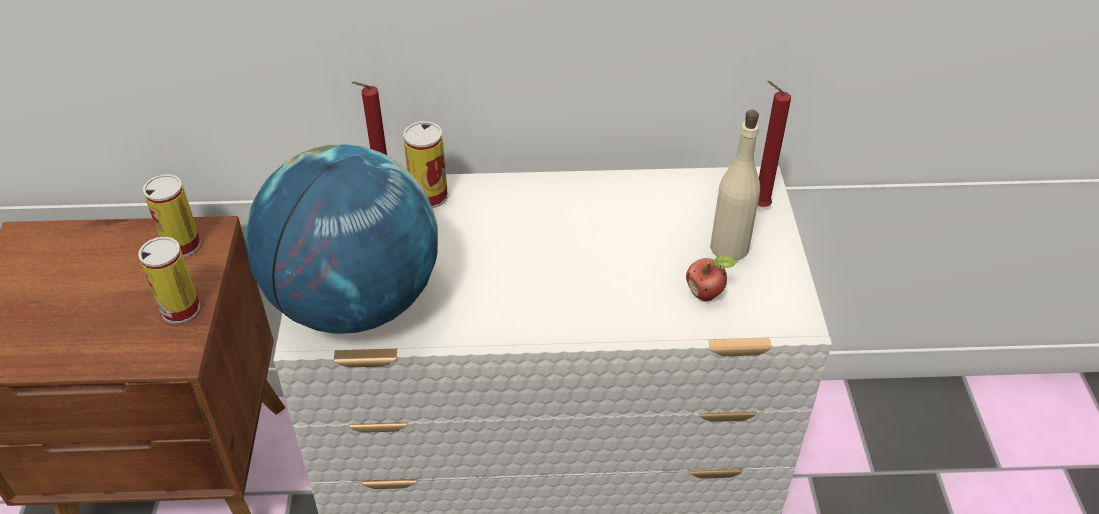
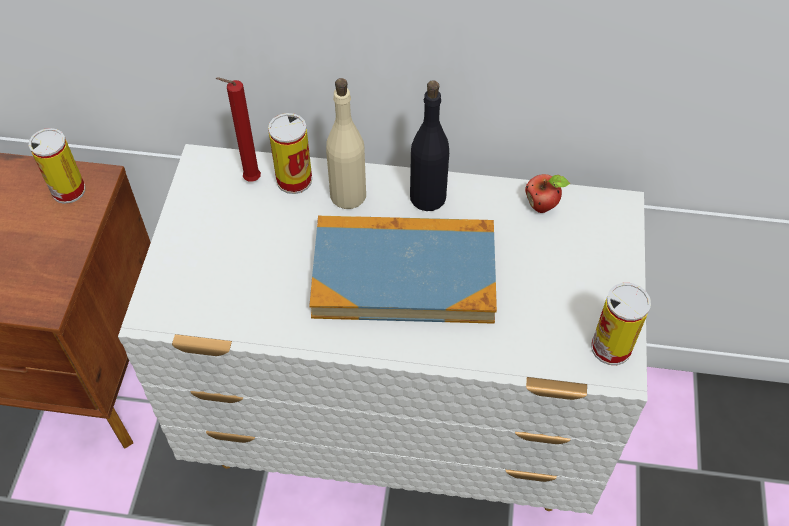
camera: 10 degrees right, 10 degrees up
(180, 309) = (55, 257): can -> can (611, 347)
(355, 303) = (203, 287): globe -> none
(561, 264) = (404, 273): none -> book
(569, 195) = (428, 197): none -> black bottle
(706, 294) = (536, 327): apple -> apple (543, 206)
(729, 247) = (571, 278): beige bottle -> beige bottle (348, 195)
(758, 206) = (611, 235): red candle -> none

